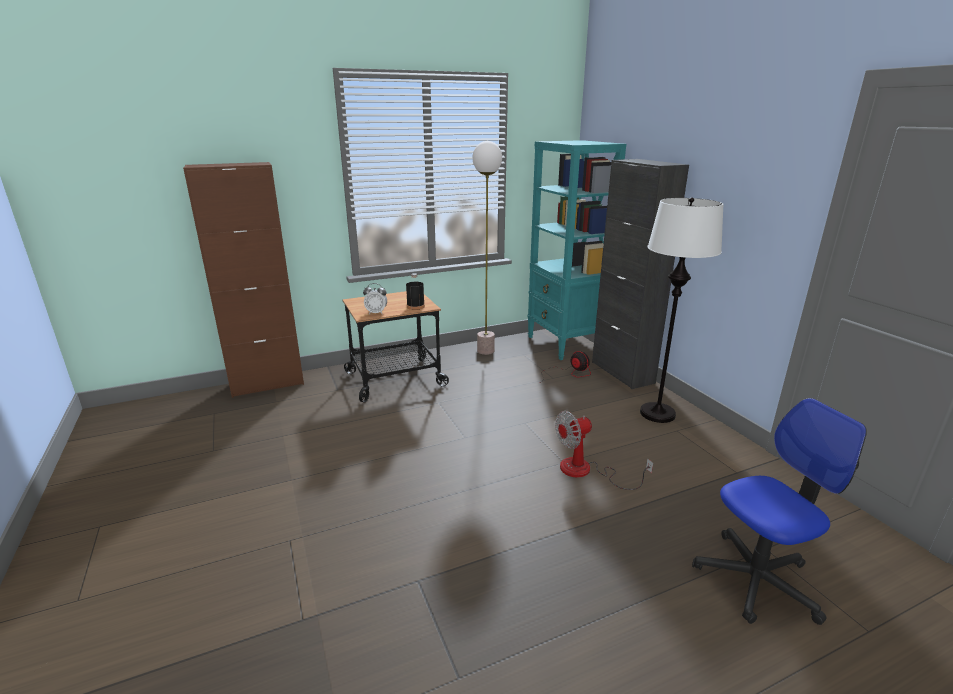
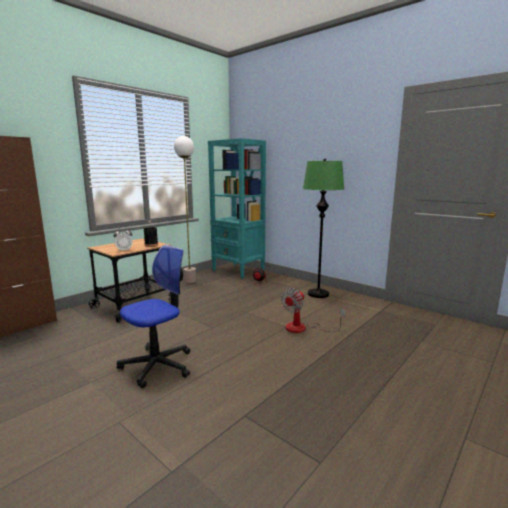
camera: 25 degrees left, 10 degrees down
(622, 372) = (283, 279): black cabinet -> none
(657, 414) = (318, 294): white floor lamp -> green floor lamp
(756, 580) = (430, 355): office chair -> office chair (157, 365)

